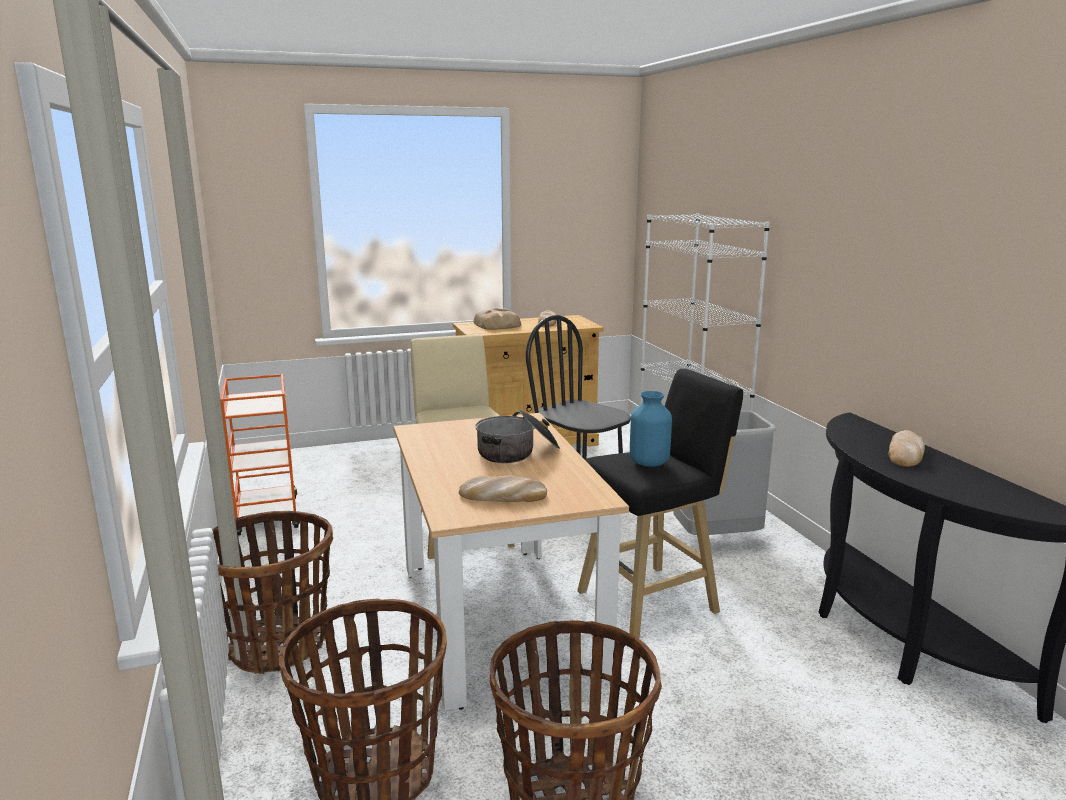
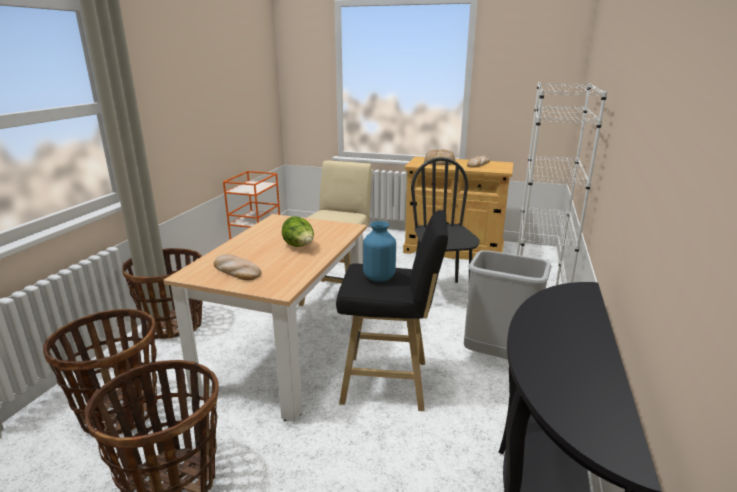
camera: 35 degrees right, 5 degrees up
(517, 452) = (299, 246): cooking pot -> lettuce
(906, 453) = (571, 333): bread -> none

